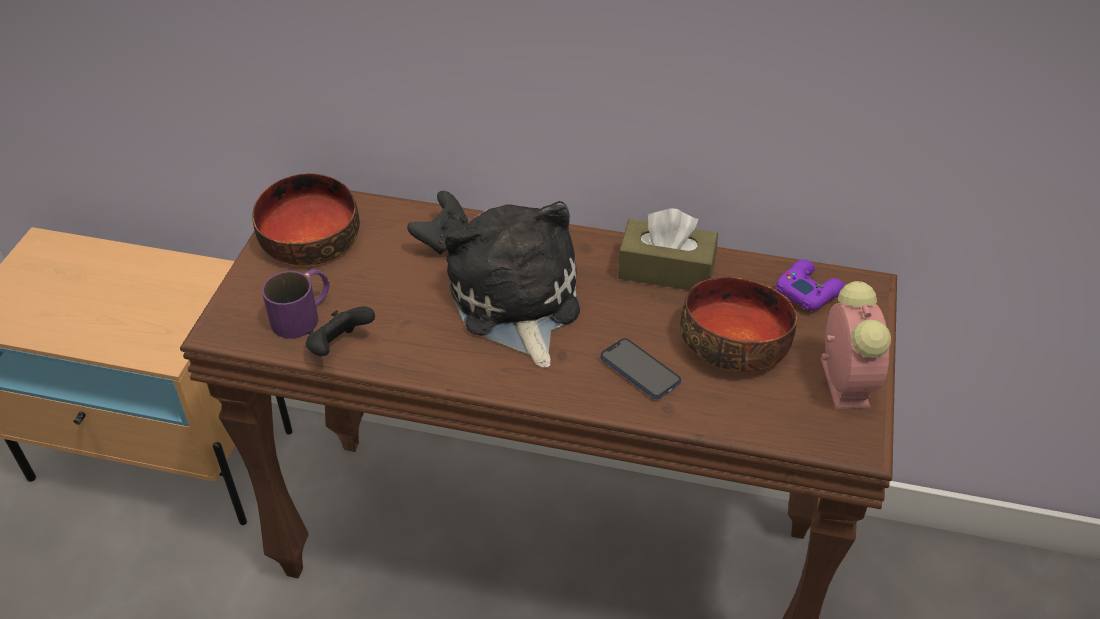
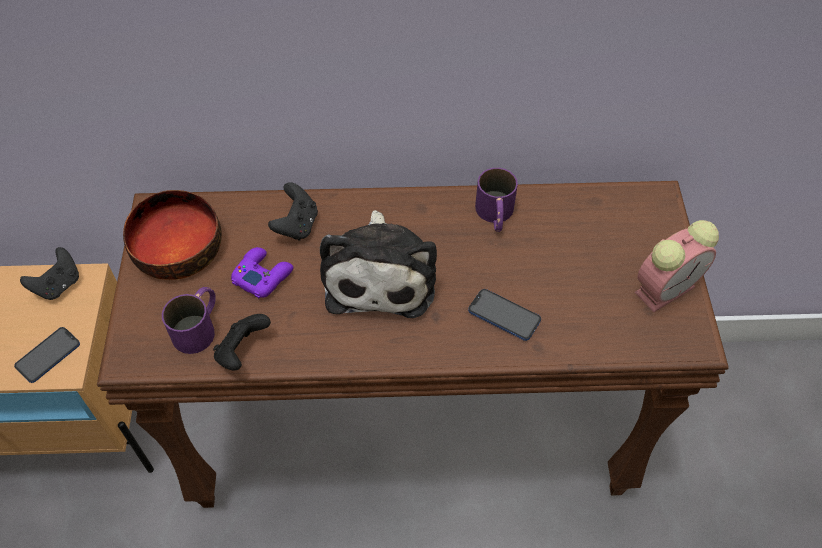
camera: 15 degrees left, 10 degrees up
(155, 338) = (48, 355): none -> phone
(190, 274) = (58, 285): none -> black game controller
(515, 303) = (380, 274): plush toy -> plush toy turned 150 degrees counterclockwise
(666, 270) = (495, 215): brown tissue box -> purple mug
(735, 341) = (572, 271): bowl -> none
(808, 290) = (614, 210): purple game controller -> purple game controller (262, 275)
(843, 380) = (666, 288): alarm clock -> alarm clock turned 75 degrees clockwise

